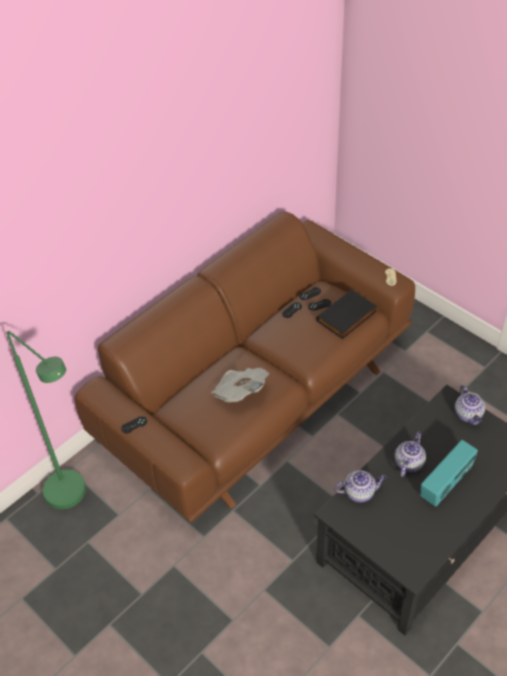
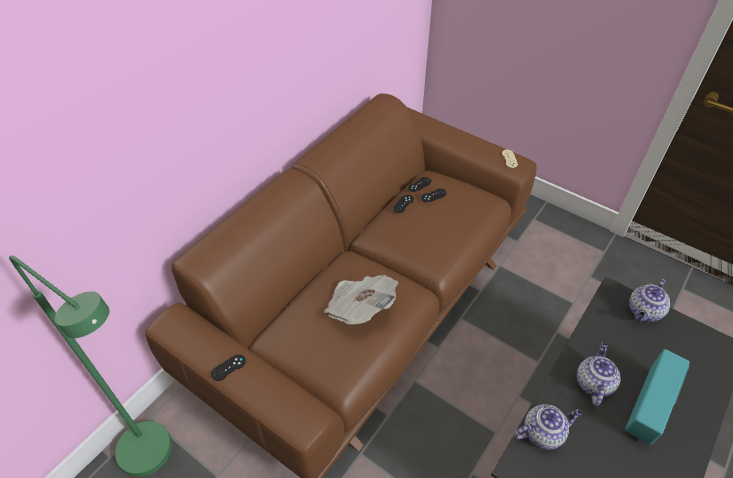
camera: 10 degrees left, 0 degrees up
(347, 317) = (469, 207): black book -> none
(468, 415) = (644, 312): teapot -> teapot turned 60 degrees clockwise

